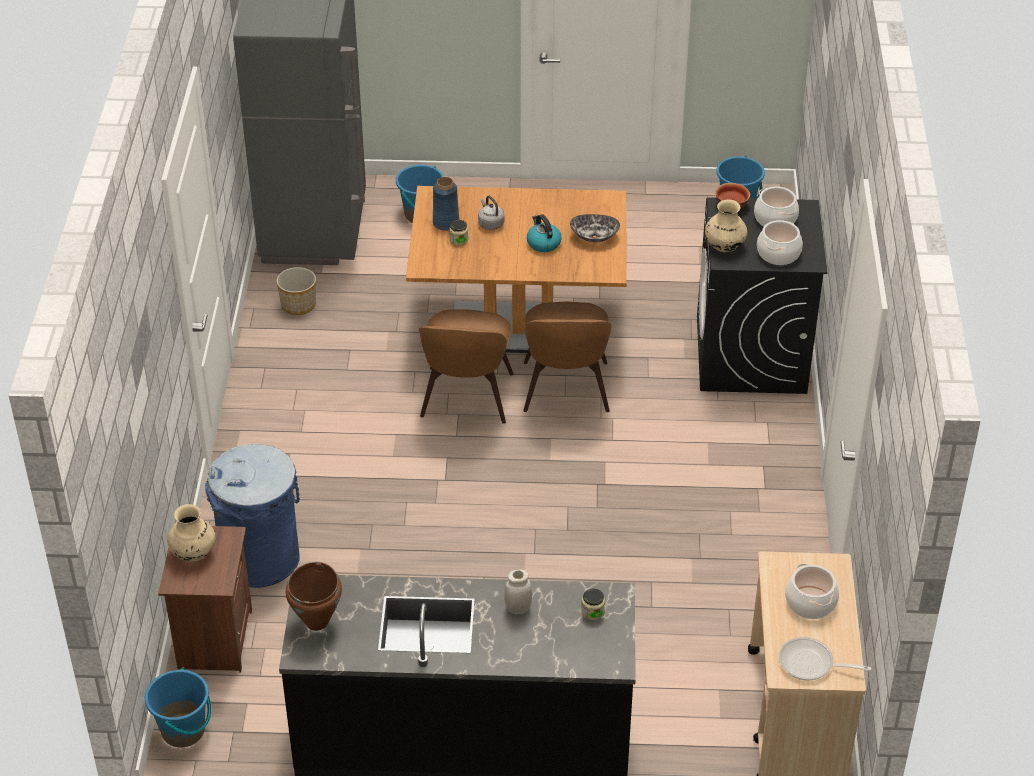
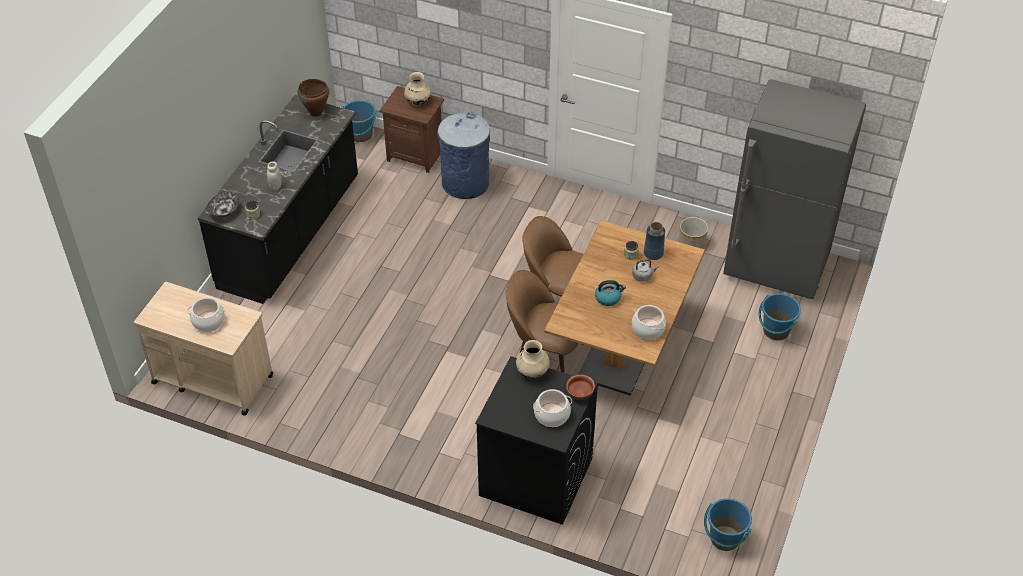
camera: 110 degrees right, 5 degrees up
(594, 236) = (604, 328): bowl -> bowl (224, 211)
(778, 253) = (510, 401): cooking pot -> cooking pot (648, 329)
(811, 664) = (166, 305): frying pan -> none

